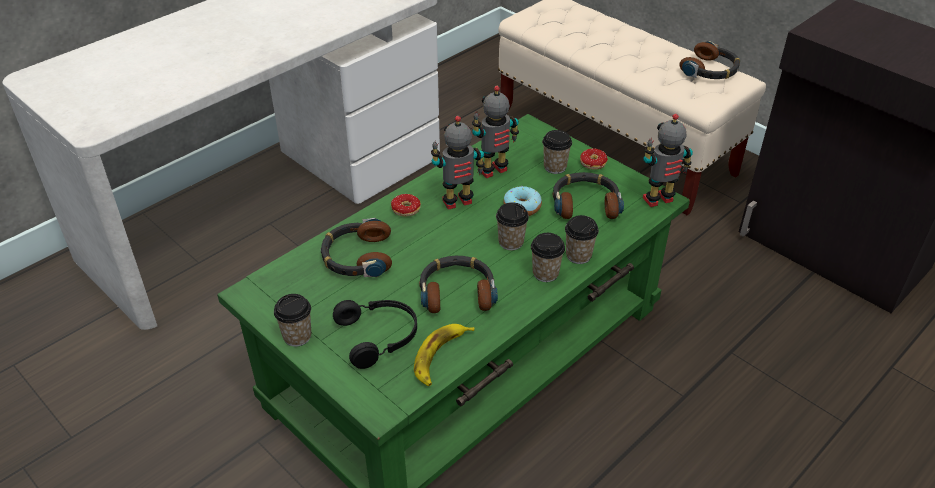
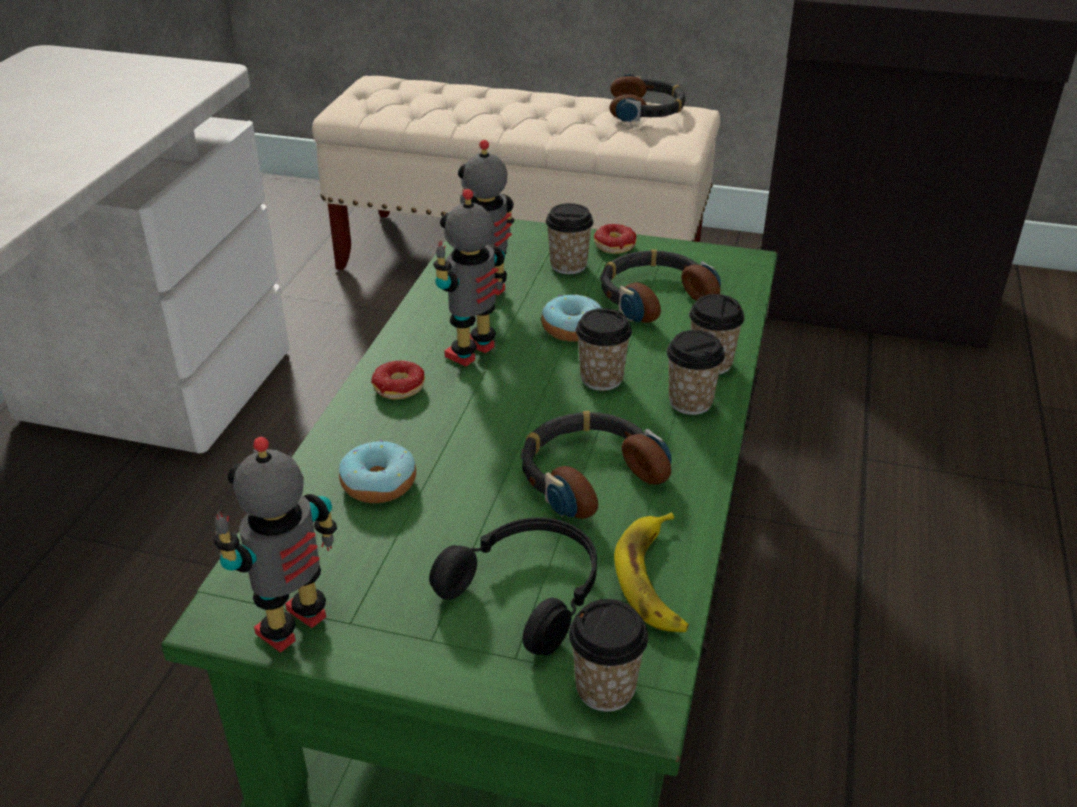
camera: 30 degrees left, 5 degrees down
(297, 336) = (383, 652): cup -> cup (605, 688)
(357, 257) = (379, 483): headphones -> donut
(659, 201) = (743, 264): toy robot -> toy robot (295, 628)

